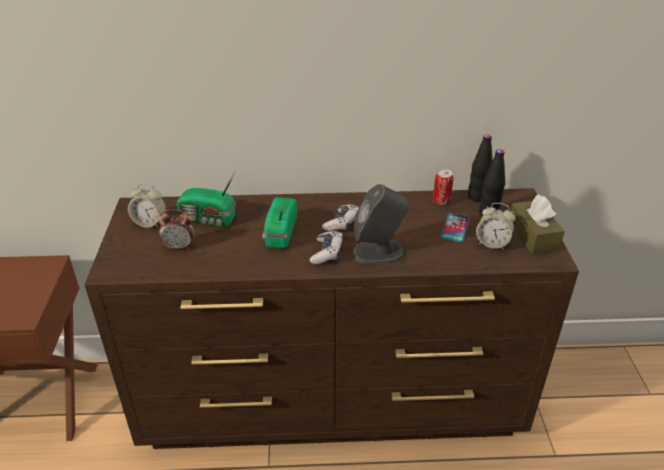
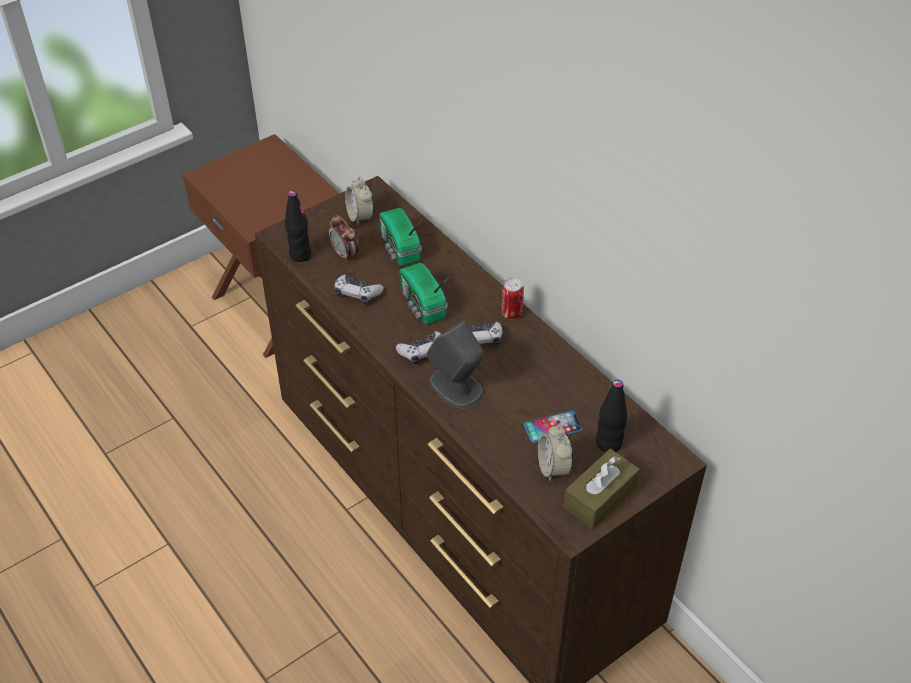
camera: 55 degrees right, 10 degrees up
(229, 258) = (357, 293): none -> game controller
(279, 233) = (422, 305): radio -> radio turned 90 degrees counterclockwise
(441, 201) = (593, 395): can -> can (511, 313)
(477, 197) = (633, 422): black bottle -> black bottle (300, 255)

